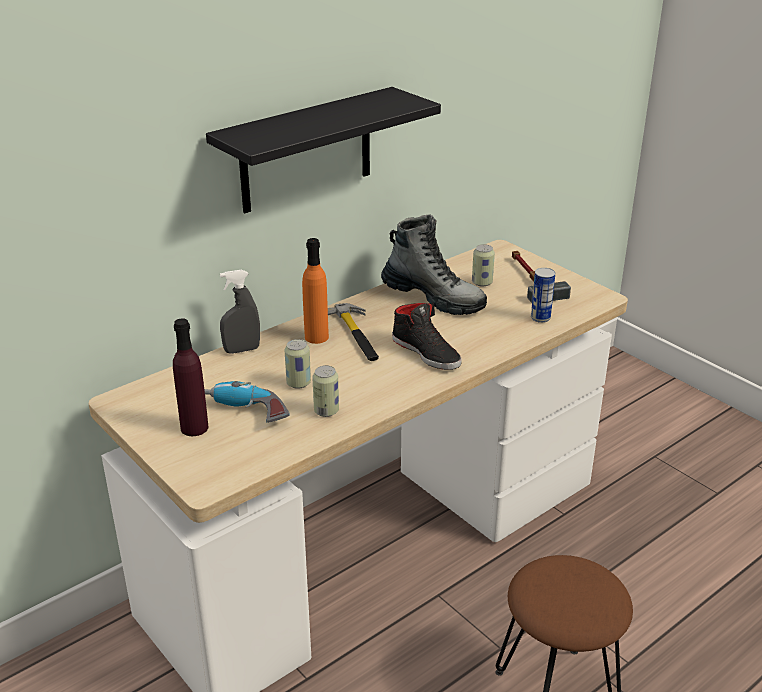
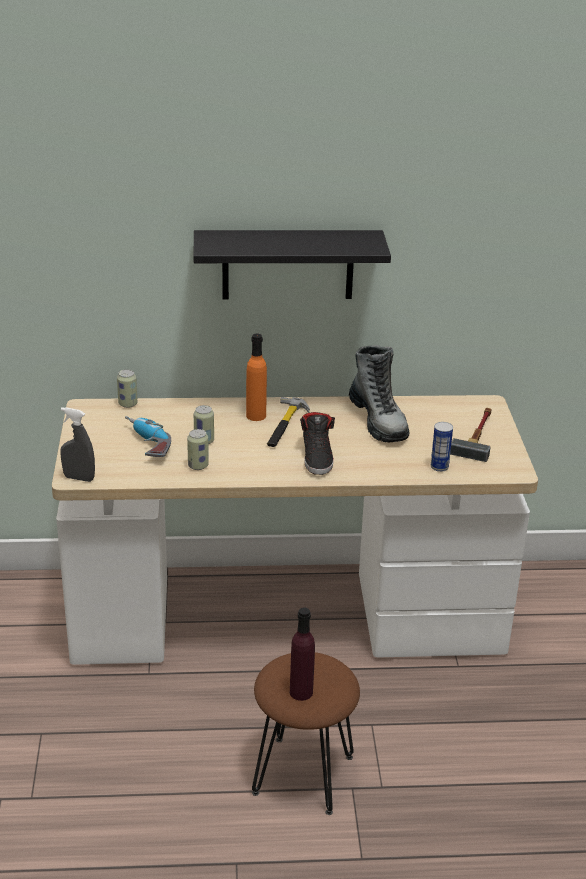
camera: 35 degrees right, 0 degrees up
(194, 428) = (107, 442): purple bottle -> purple bottle (301, 692)
(242, 350) = (196, 405): grey spray bottle -> grey spray bottle (79, 478)
(482, 283) = (433, 424): can -> can (128, 404)

